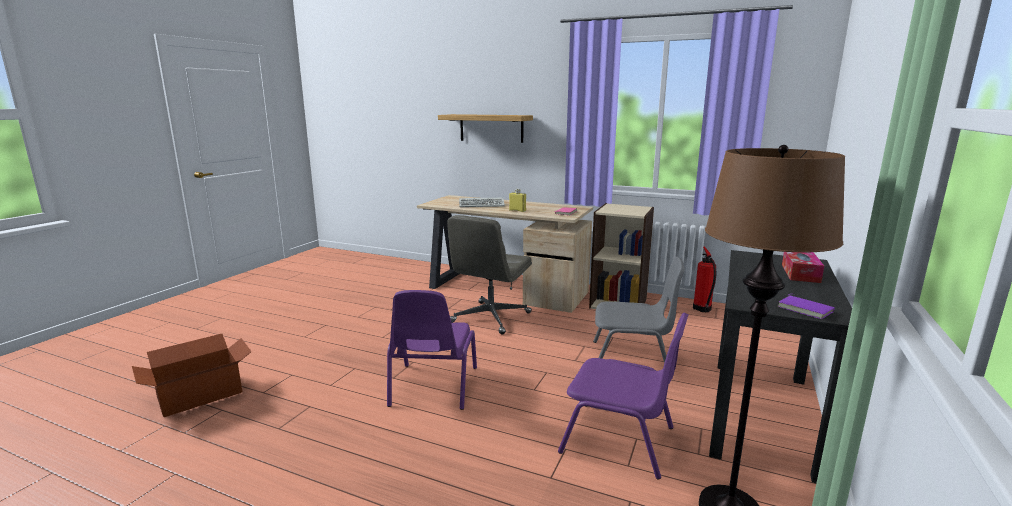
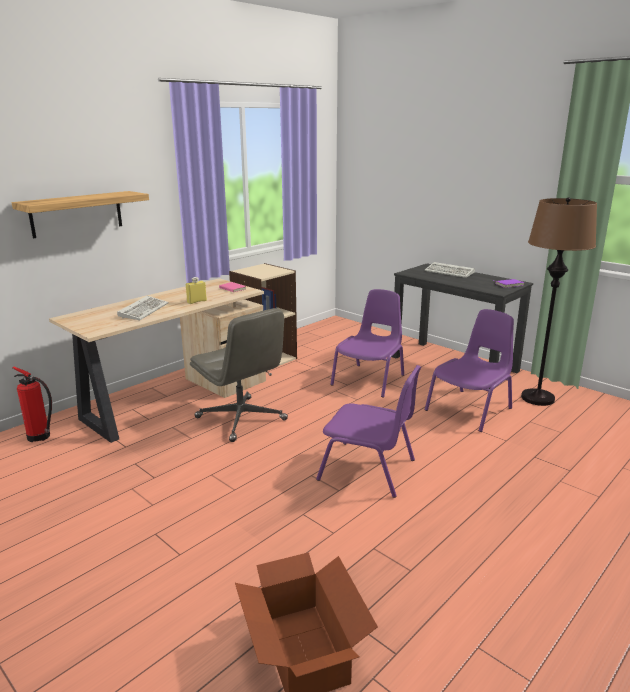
camera: 70 degrees left, 5 degrees up
(632, 360) = (369, 380): grey chair -> purple chair
(702, 309) = (305, 336): fire extinguisher -> fire extinguisher (40, 437)
(800, 273) = (450, 272): tissue box -> keyboard

